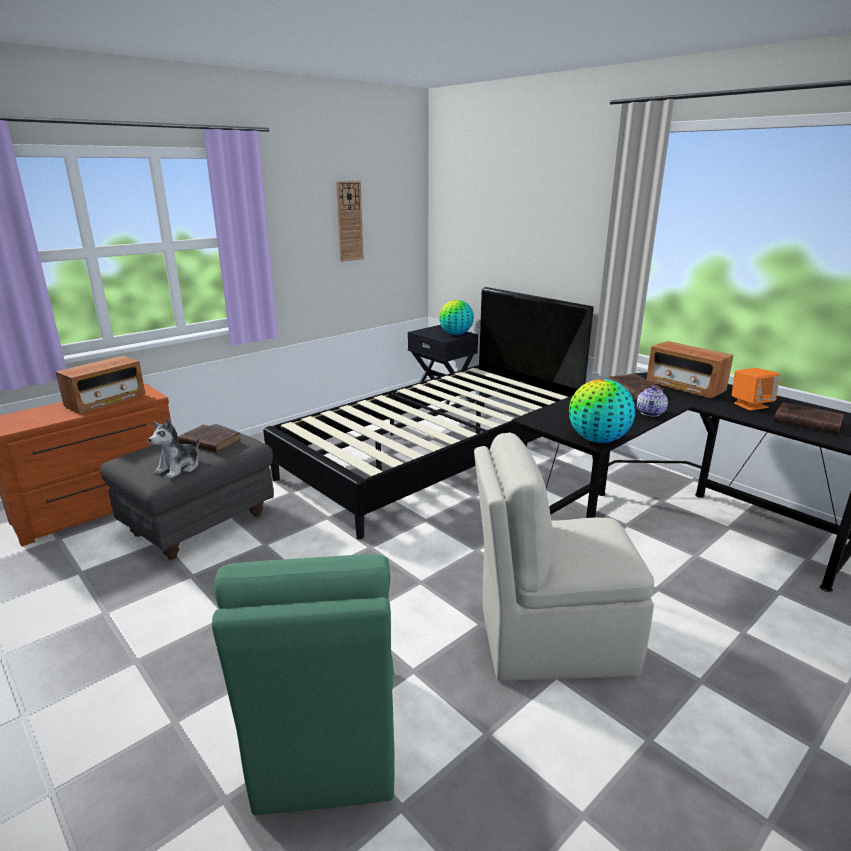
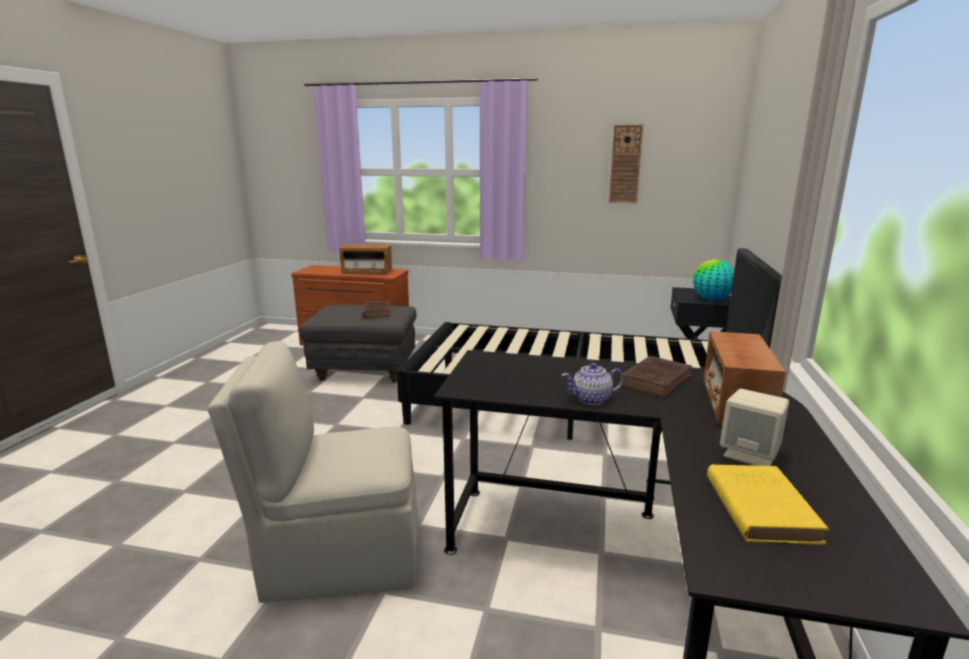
camera: 55 degrees right, 5 degrees down
(179, 468) = (334, 318): plush toy -> none
(325, 737) = (175, 492): green chair -> none
(550, 639) = (338, 556): beige chair -> beige chair turned 60 degrees counterclockwise
(598, 440) = (463, 388): globe -> none
(750, 405) = (750, 455): orange speaker -> beige speaker
(805, 421) = (759, 507): brown book -> yellow book

